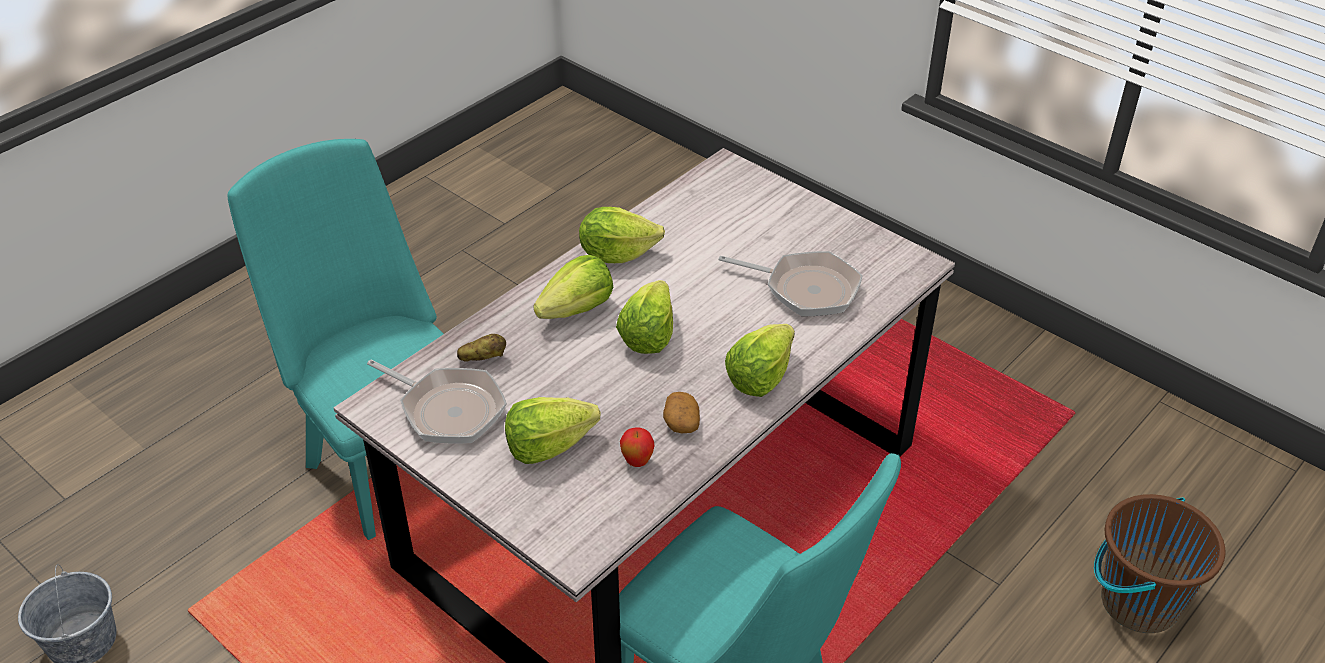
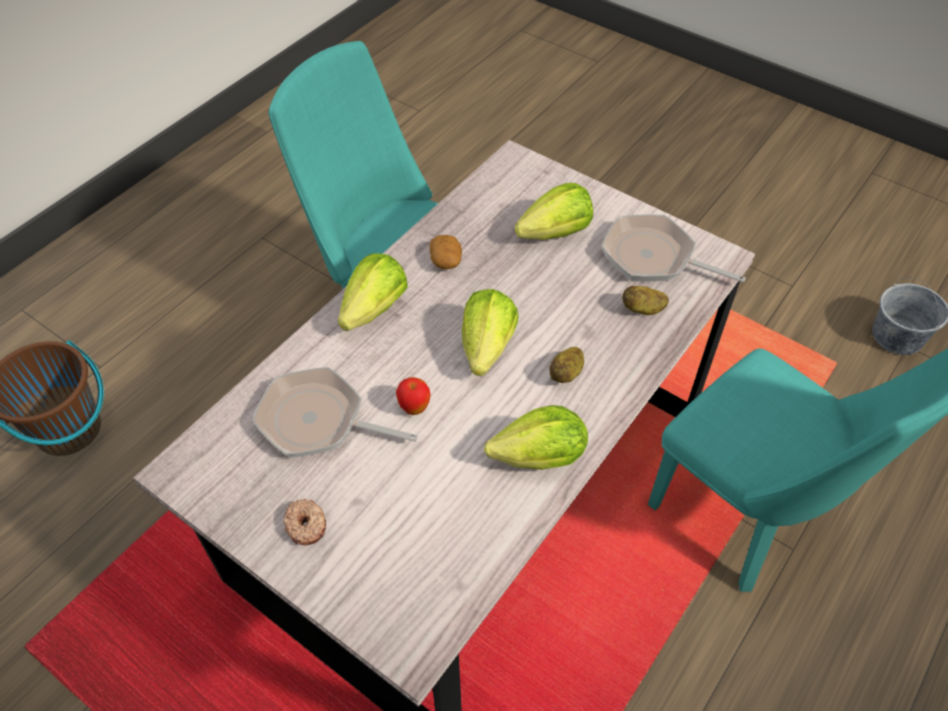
camera: 175 degrees right, 10 degrees up
(577, 309) = (567, 373): lettuce -> potato
(637, 462) = (479, 225): apple -> apple (414, 408)
(806, 226) = (306, 525): none -> donut

